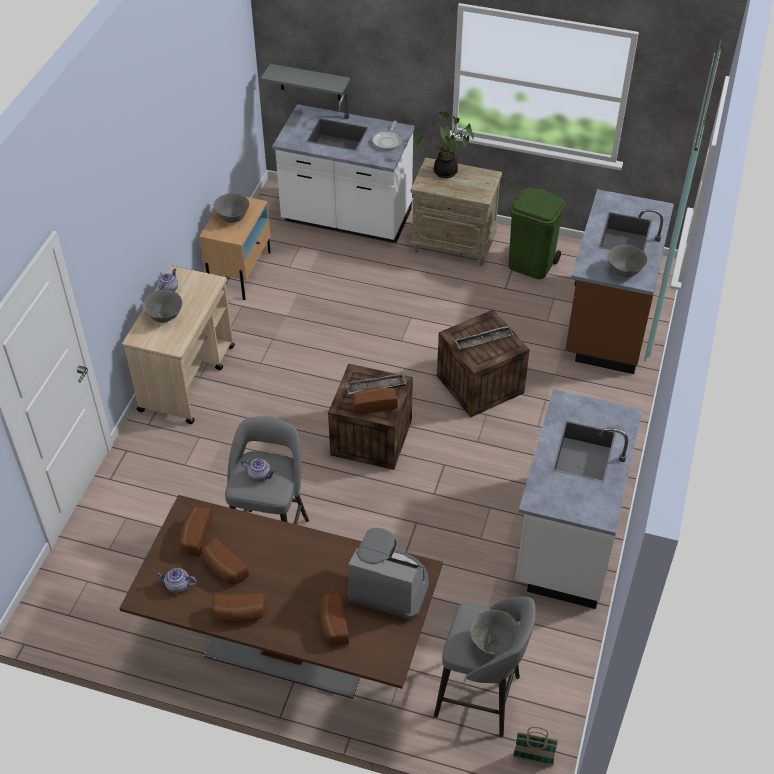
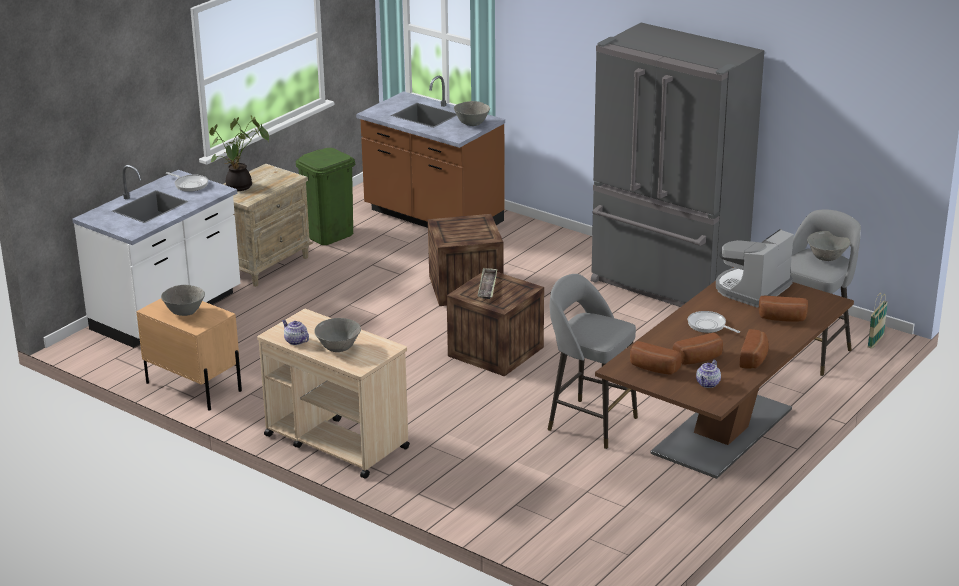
camera: 70 degrees left, 20 degrees down
(260, 475) = (595, 327): teapot -> none
(296, 563) = (708, 325): none -> frying pan
(310, 82) = (78, 183): grey shelf -> none
(374, 405) = (510, 291): bread -> none
(483, 340) = (465, 230): tray -> none
(567, 537) = (666, 285): white counter -> grey fridge

